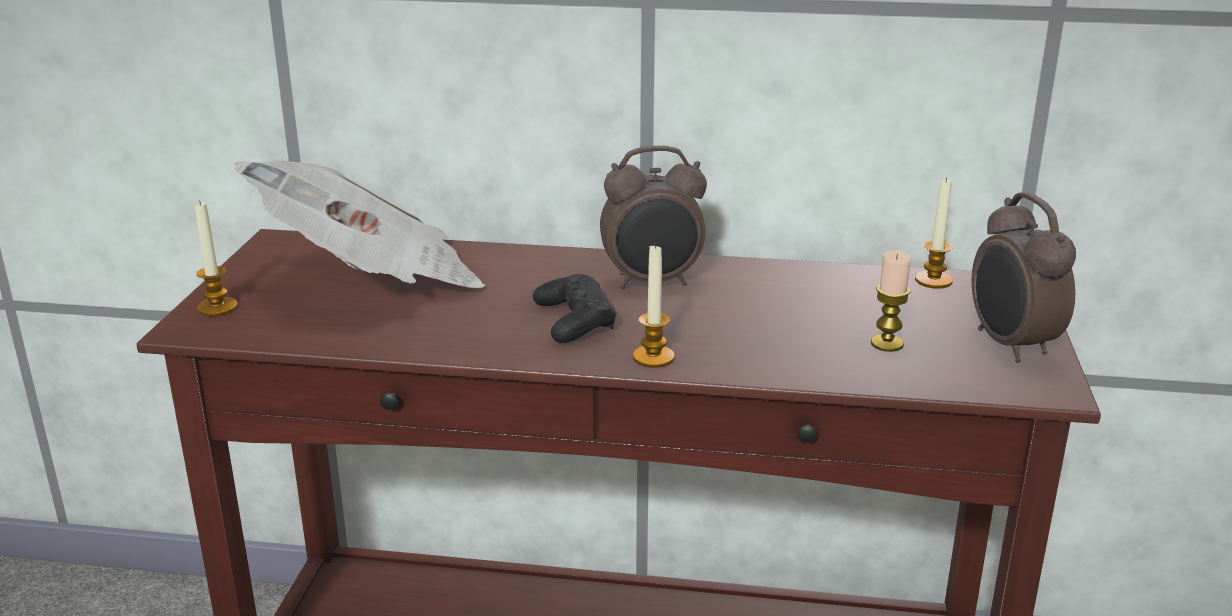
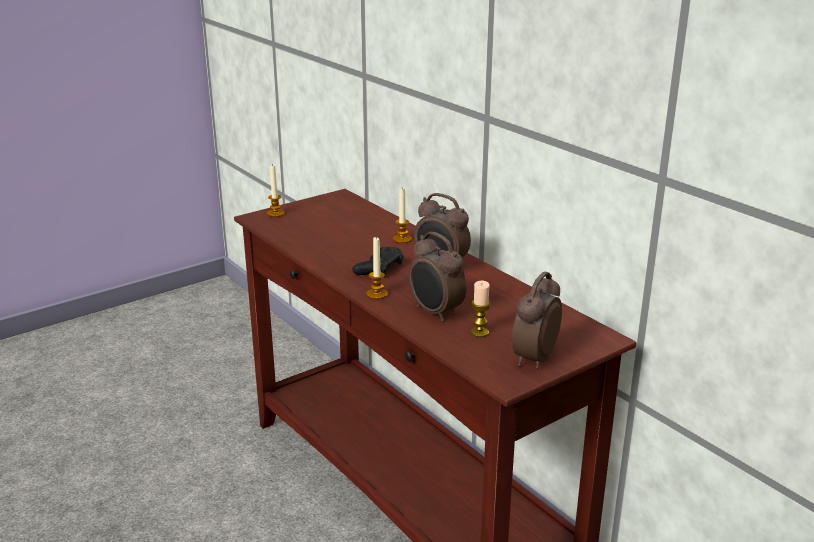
camera: 45 degrees right, 0 degrees up
(372, 281) = (341, 223): newspaper -> none
(782, 345) = (435, 313): none -> alarm clock
(933, 281) = (568, 319): candle -> candle (402, 239)

